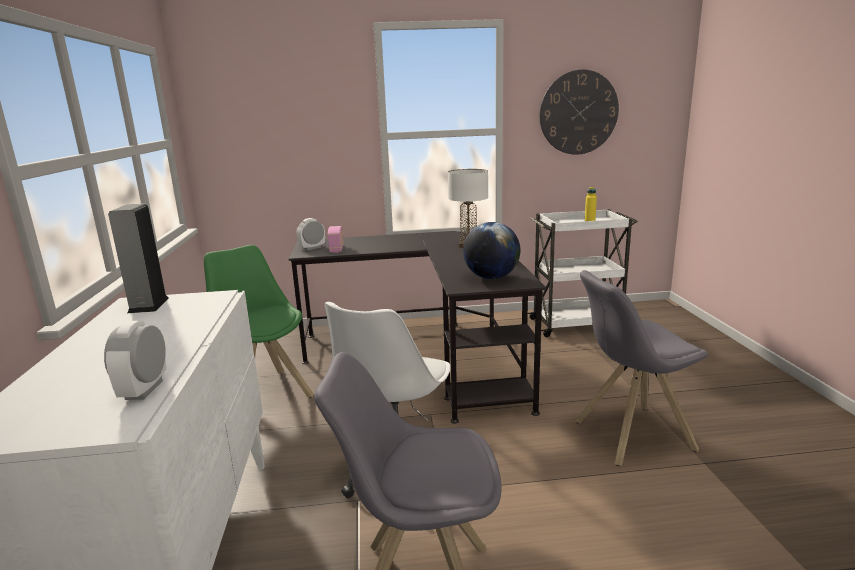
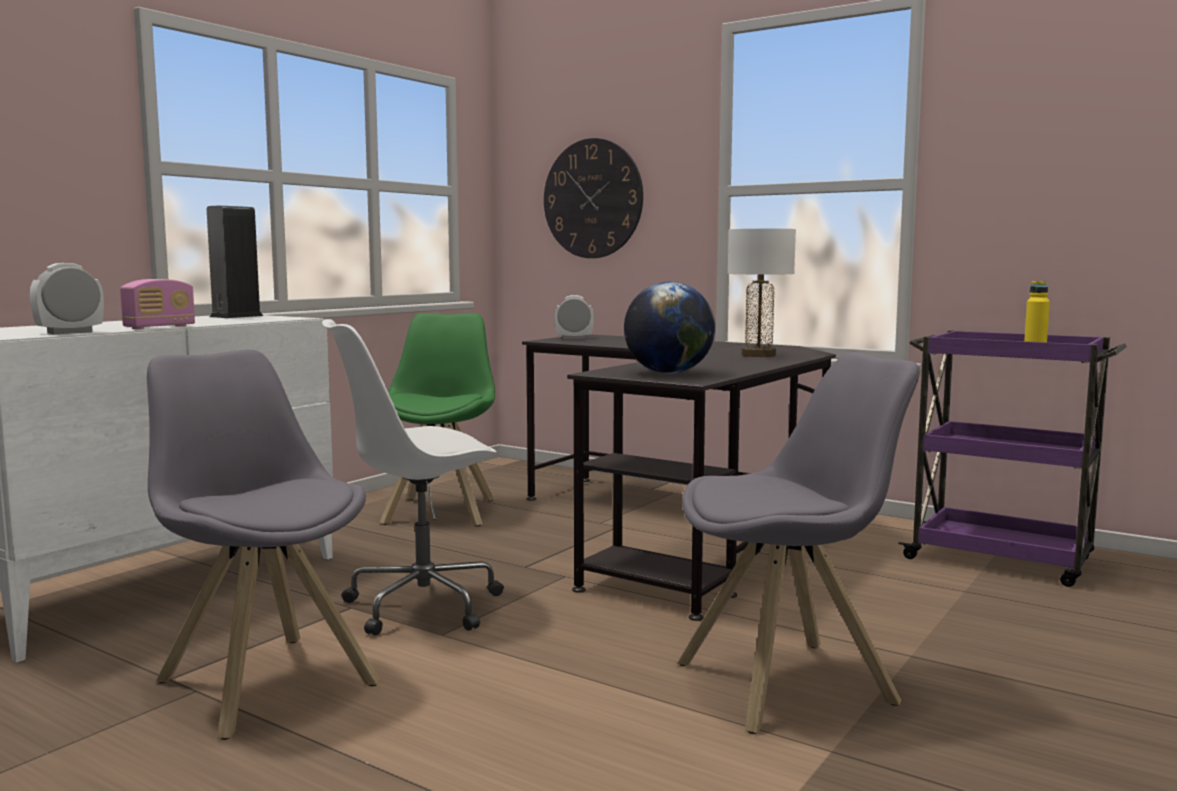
camera: 40 degrees right, 10 degrees down
(336, 249) = (594, 341): radio -> radio (159, 327)
(576, 324) = (1002, 560): white cart -> purple cart
(578, 112) = (1071, 148): wall clock -> wall clock (592, 198)
(631, 434) = (787, 683): grey chair -> grey chair turned 135 degrees clockwise

